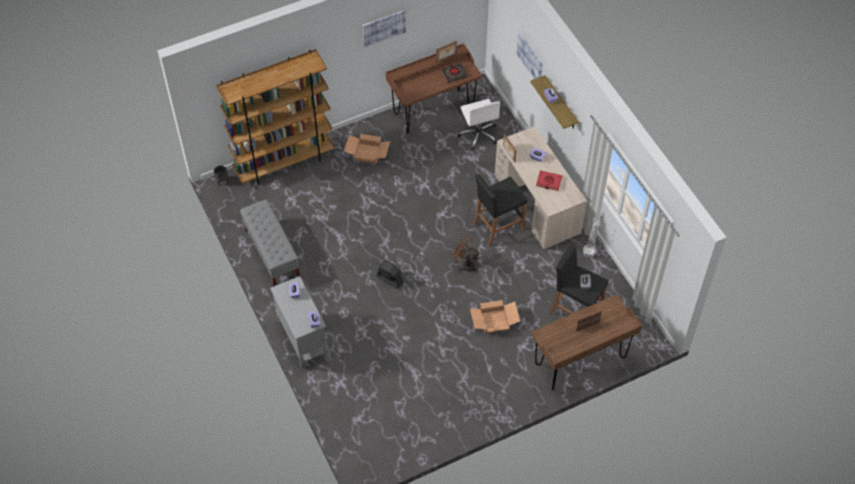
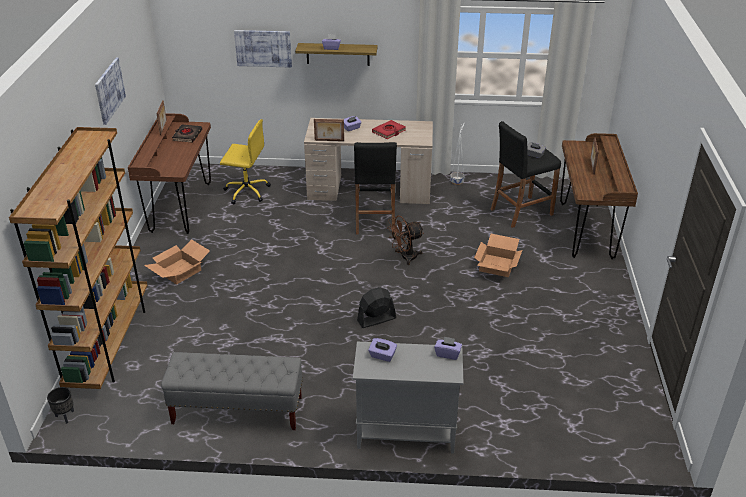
camera: 60 degrees left, 20 degrees down
(478, 134) = (246, 191): white office chair -> yellow office chair

